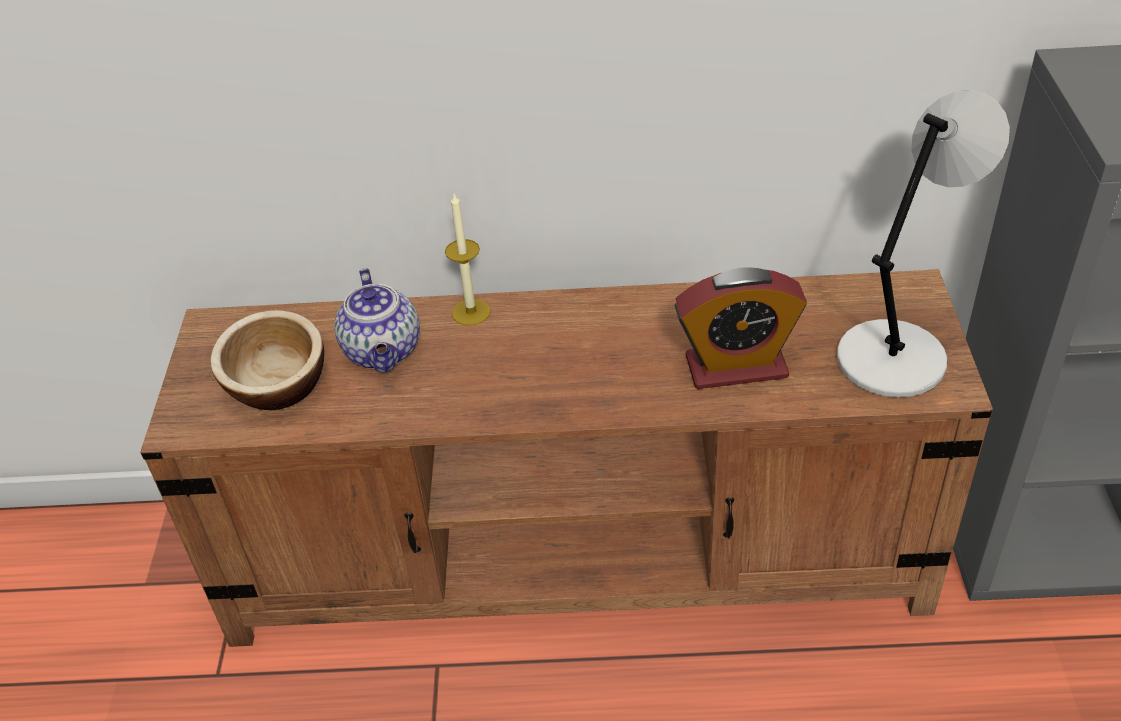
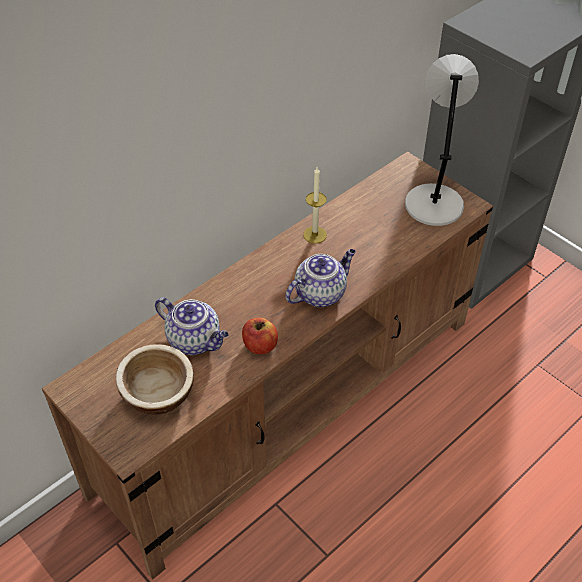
camera: 45 degrees left, 5 degrees up
(445, 401) = (260, 345): none -> apple
(471, 312) = (216, 292): candle -> candle (315, 235)
(592, 384) = (320, 293): none -> teapot
(736, 367) = (375, 246): alarm clock -> none

